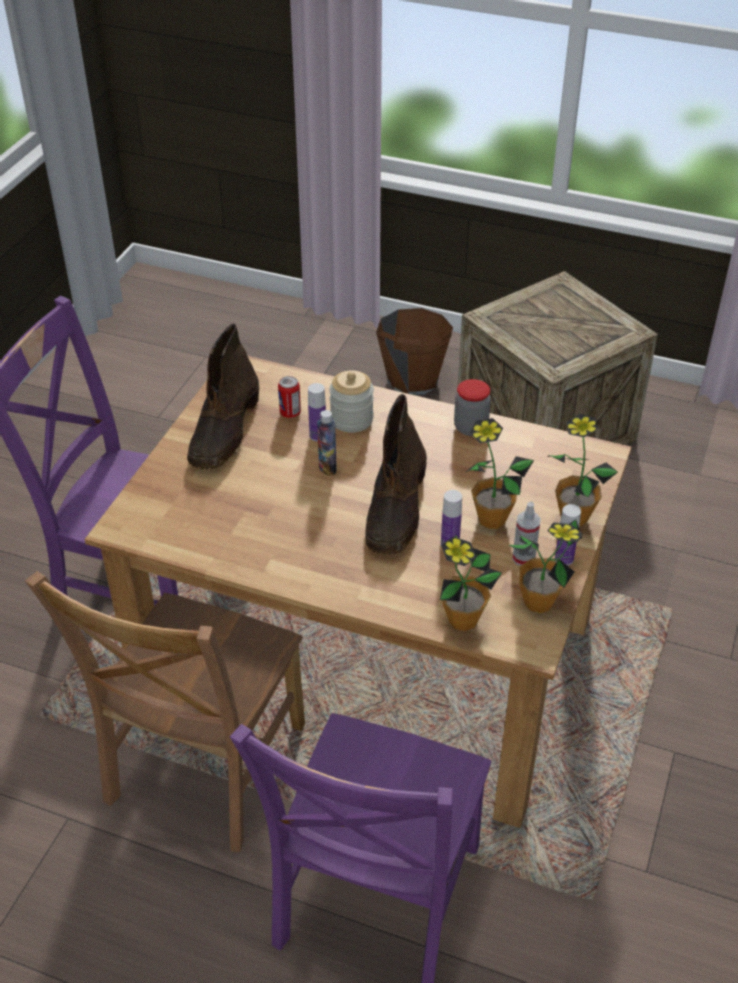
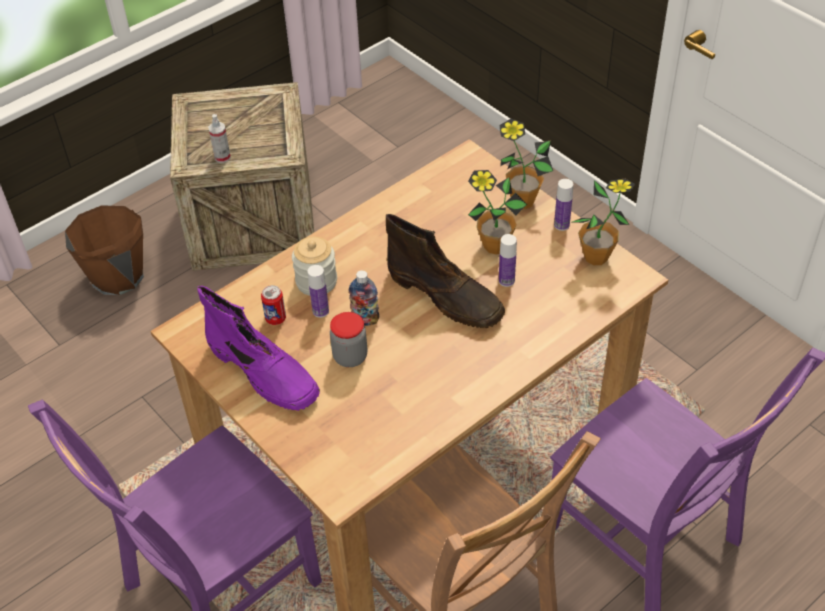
camera: 60 degrees left, 5 degrees up
(224, 431) = (264, 372): brown boot -> purple boot
(463, 620) = (589, 305): potted plant -> none
(470, 427) = (383, 214): jar -> jar (350, 357)
(523, 558) = (547, 246): spray bottle -> spray bottle (222, 157)

